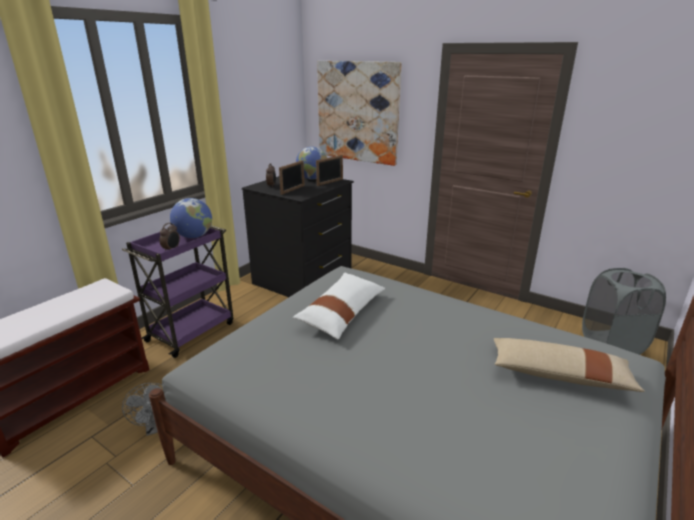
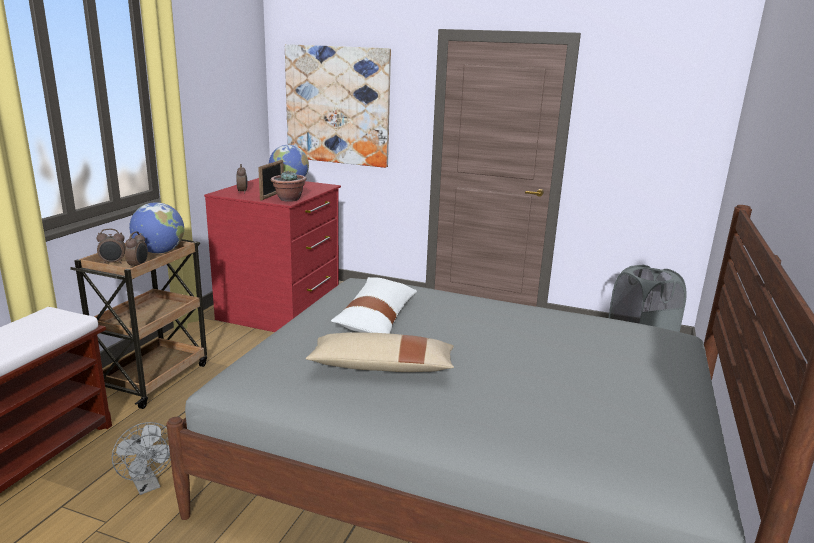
camera: 15 degrees left, 5 degrees down
(156, 245) = (113, 263): none -> alarm clock
(192, 331) = (154, 378): purple cart -> brown cart
(303, 194) = (289, 199): none -> potted plant
(304, 278) = (281, 310): black dresser -> red dresser
(330, 182) = (313, 187): picture frame -> none
(559, 375) = (616, 351): beige pillow -> beige pillow (382, 367)

